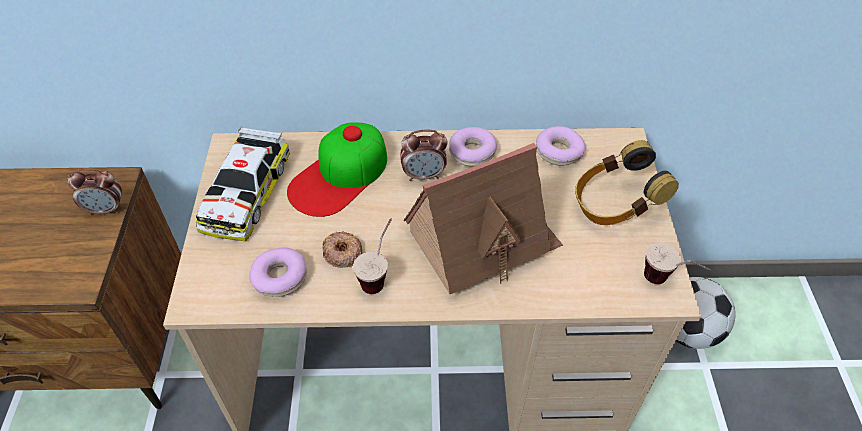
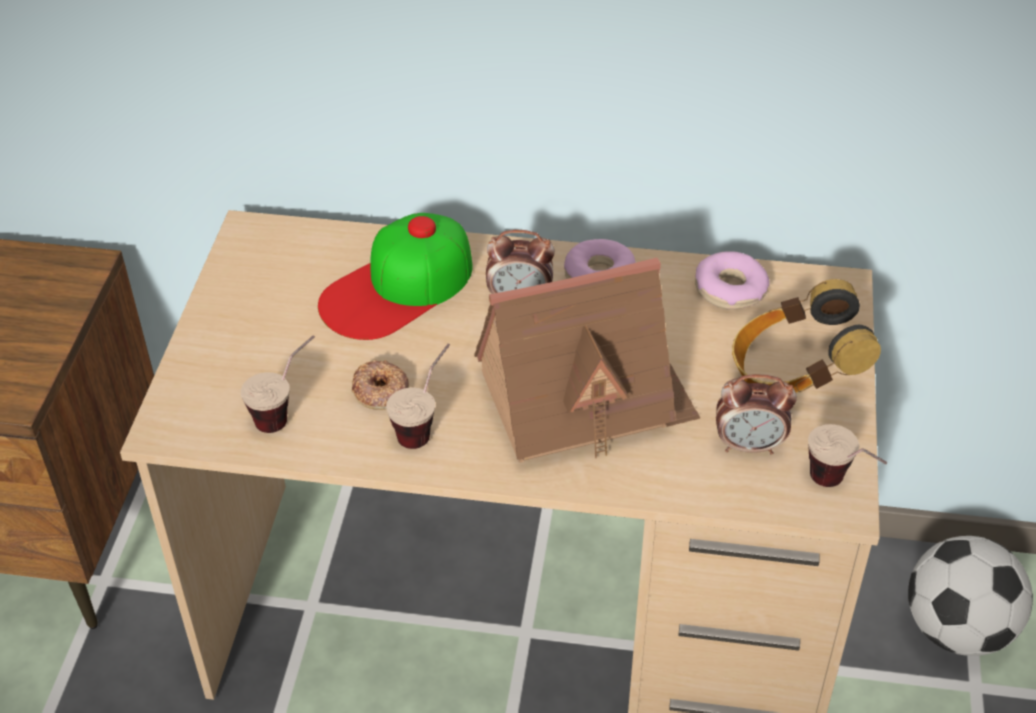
camera: 10 degrees right, 5 degrees down
(106, 209) = (64, 303): alarm clock -> alarm clock (749, 445)
(245, 193) = (260, 297): toy car -> none
(280, 277) = (287, 412): donut -> cup

